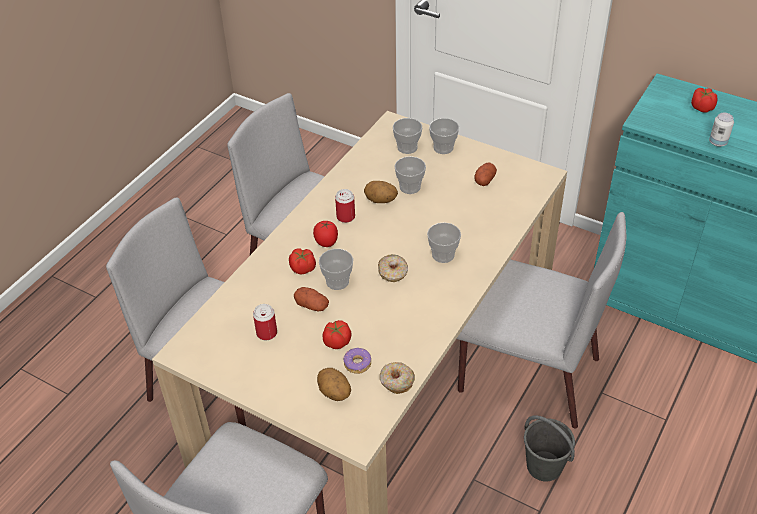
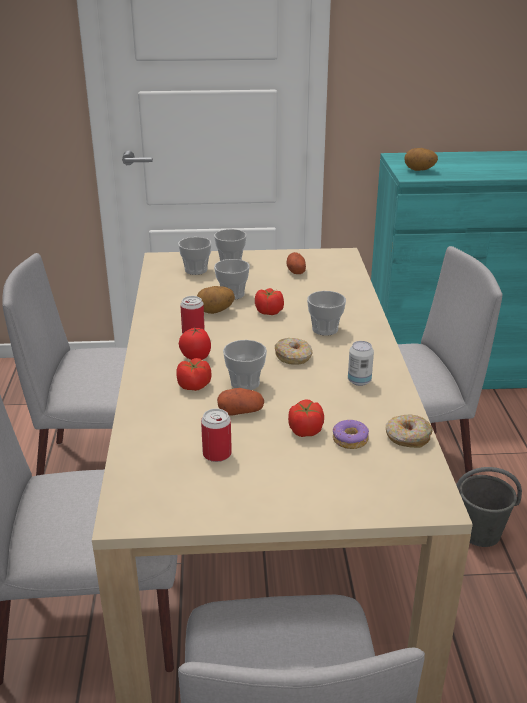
camera: 35 degrees left, 15 degrees down
(334, 393) = (357, 475): potato -> potato (419, 170)
(702, 107) = (441, 161): tomato -> tomato (269, 311)
(718, 142) = (482, 174): can -> can (359, 381)

